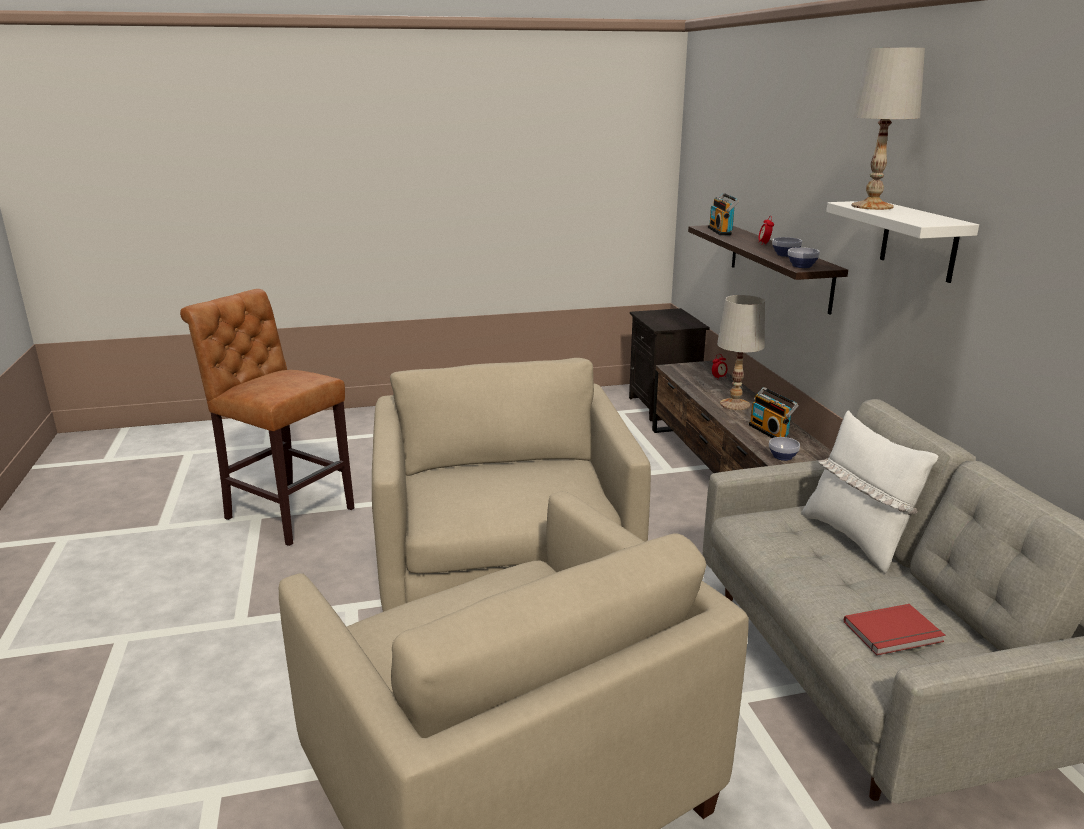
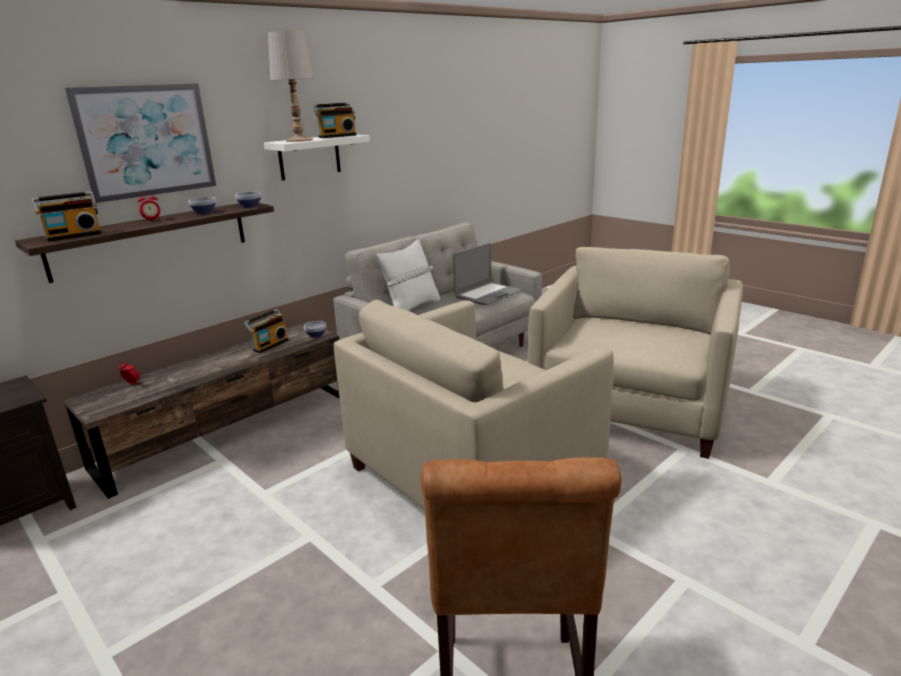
camera: 120 degrees left, 0 degrees up
(734, 404) = (212, 365): white table lamp -> none
(799, 167) = (146, 141): none -> picture
(894, 633) = (487, 294): red book -> laptop
(918, 217) = (337, 136): none -> radio

